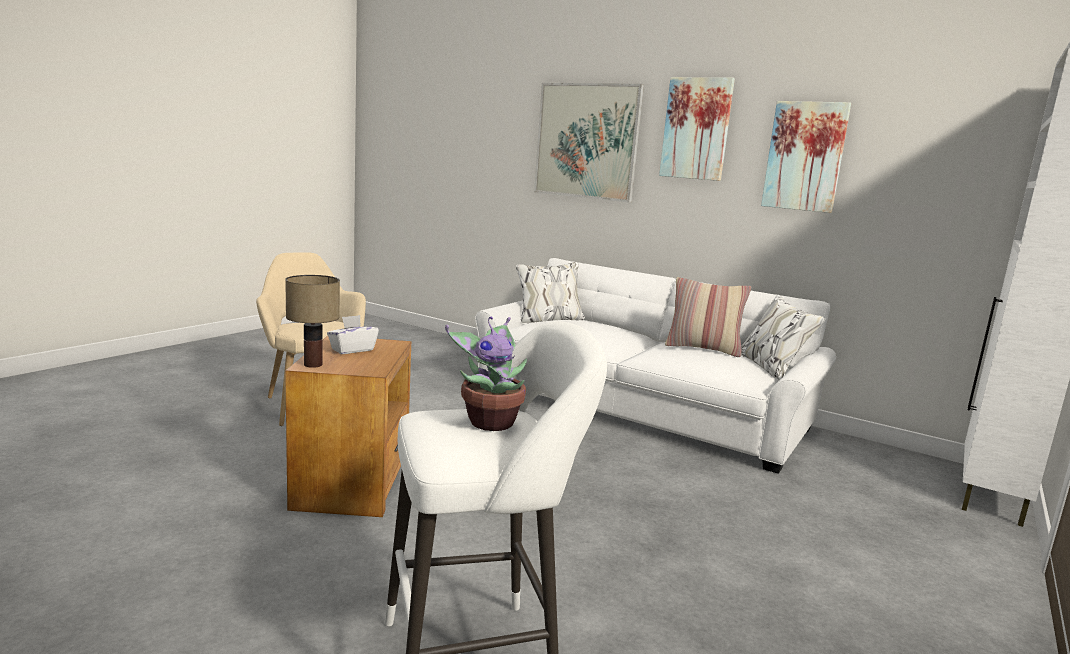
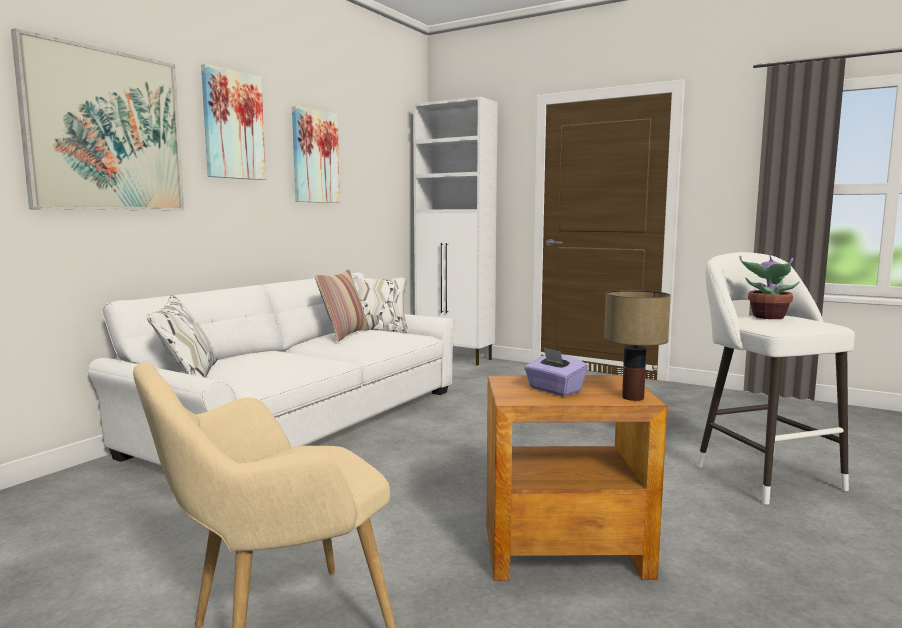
camera: 90 degrees left, 5 degrees down
(352, 350) = (554, 390): white tissue box -> purple tissue box

